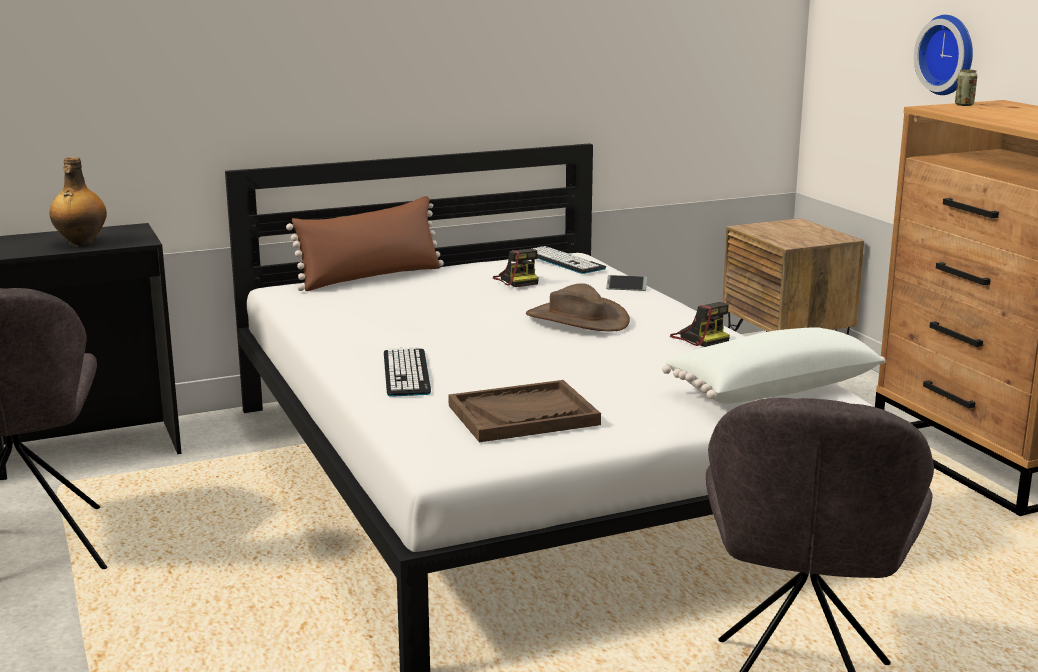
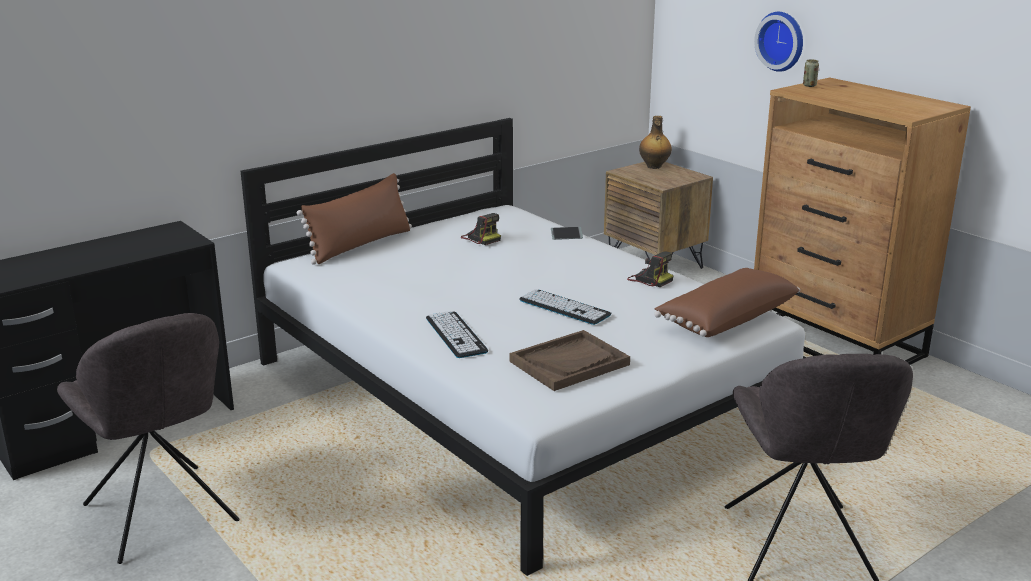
camera: 15 degrees left, 5 degrees up
(80, 243) = (142, 248): bottle -> bottle (654, 167)
(563, 261) = (504, 215): keyboard -> keyboard (564, 307)
(577, 319) = (551, 271): brown hat -> none
(771, 389) = (725, 318): white pillow -> brown pillow

